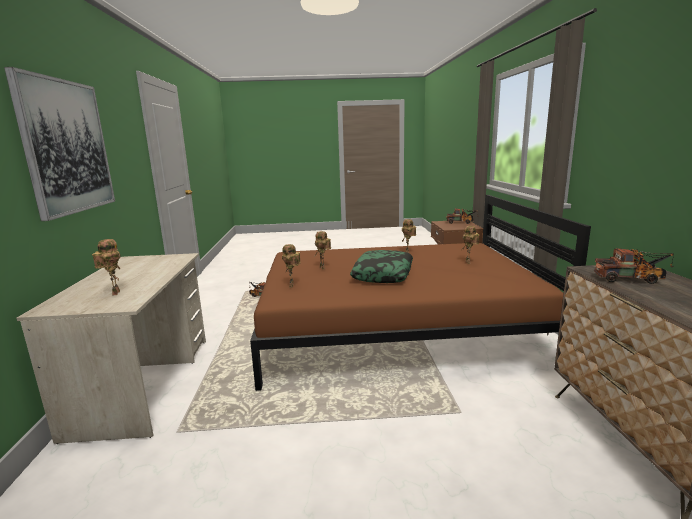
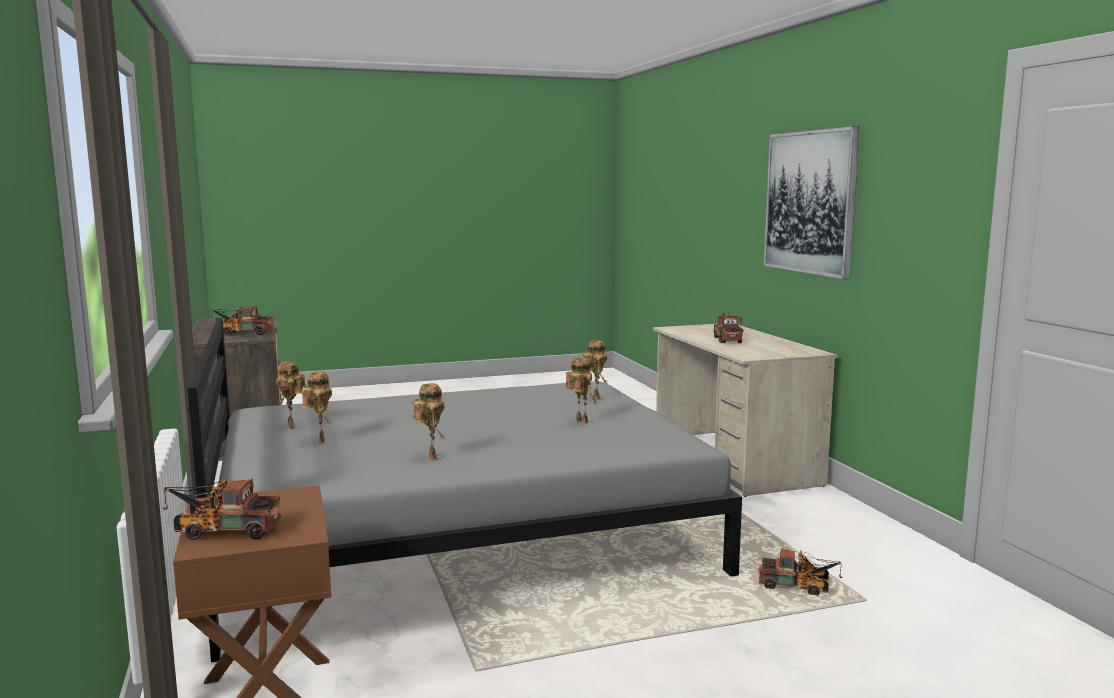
camera: 165 degrees right, 5 degrees down
(114, 293) = (706, 332): toy robot -> toy robot (293, 426)
(135, 278) = (726, 339): none -> toy truck
(383, 274) = (474, 415): pillow -> none
(396, 329) = (457, 537): brown bed -> grey bed

